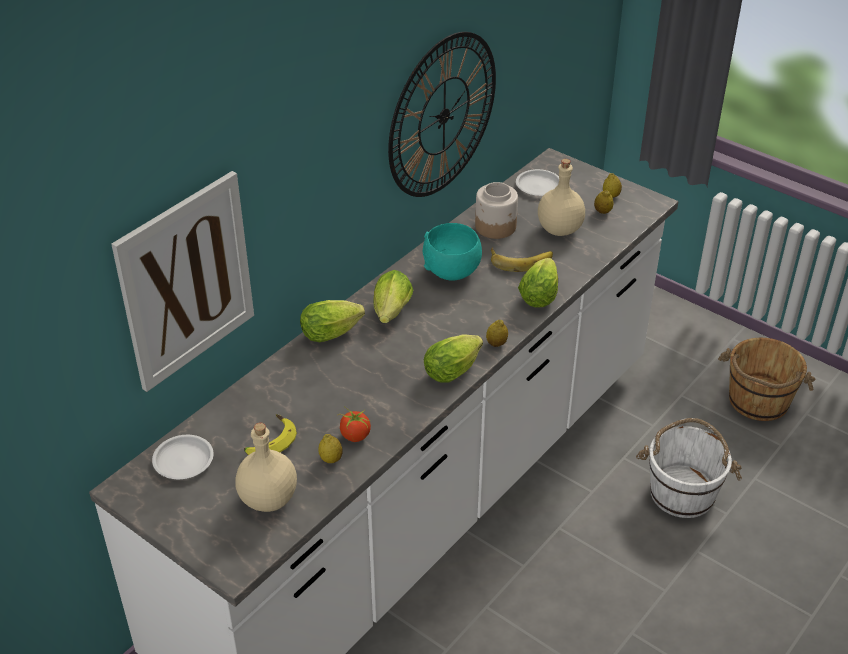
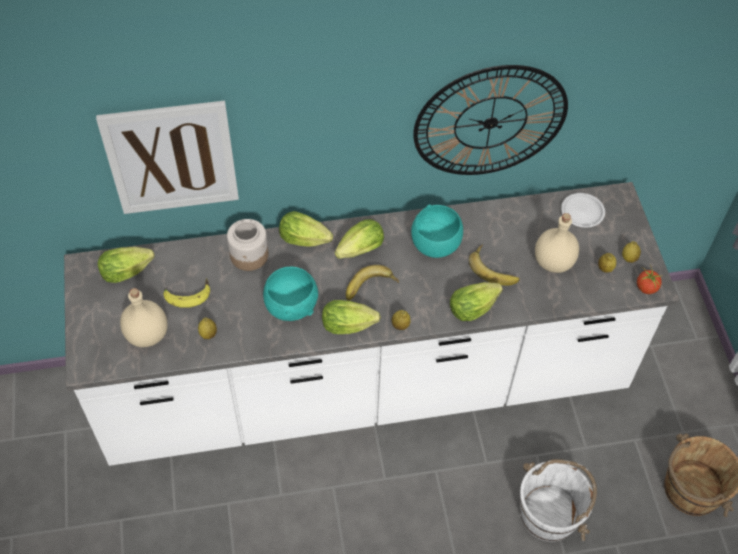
camera: 40 degrees right, 15 degrees up
(183, 460) = (129, 271): white plate -> lettuce
(355, 436) = (239, 328): tomato -> tomato (646, 287)
(382, 388) = (291, 305): none -> turquoise bowl
(436, 333) = (370, 288): none -> banana
(496, 226) = (509, 228): jar -> jar (249, 255)

